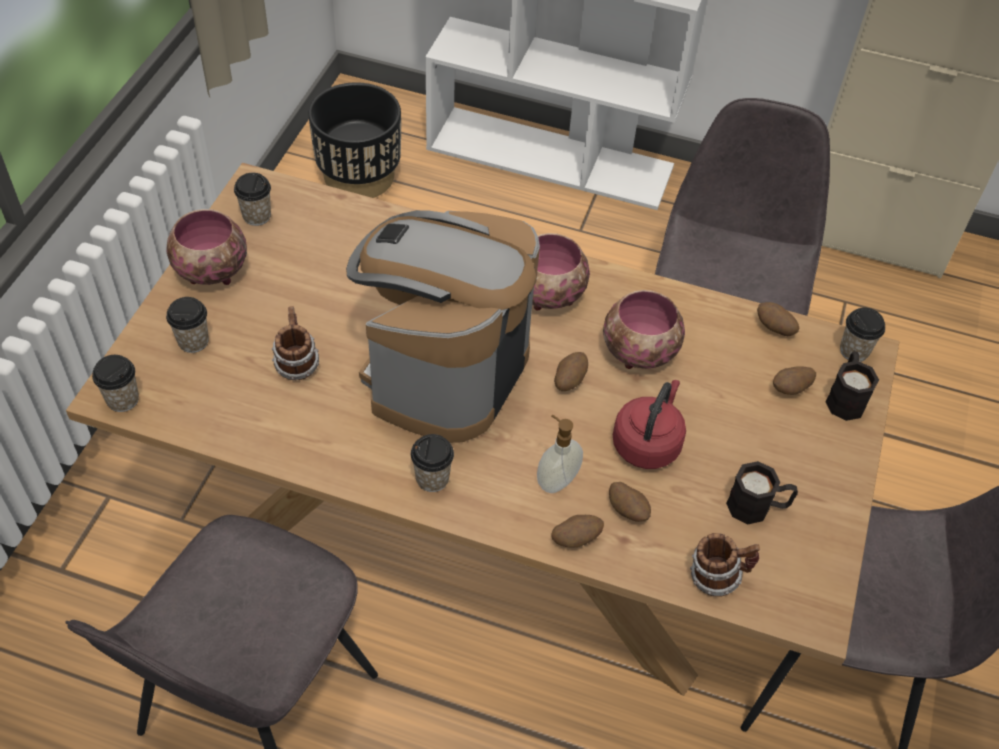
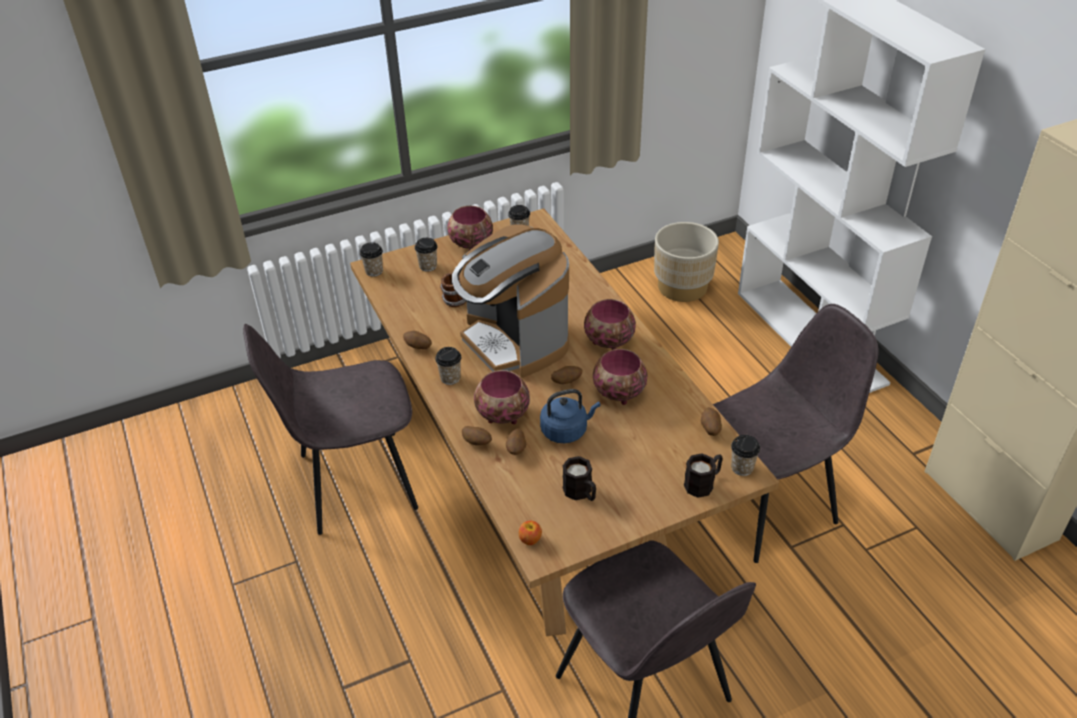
camera: 50 degrees right, 10 degrees down
(359, 177) = (682, 287): black planter -> beige planter
(444, 371) = (514, 341): coffee machine -> coffee machine turned 105 degrees counterclockwise
(556, 480) = (502, 415): soap dispenser -> bowl
(647, 443) = (566, 430): red kettle -> blue kettle
(717, 577) = (518, 504): mug -> none
(783, 608) = (530, 539): none -> apple
(790, 389) = (677, 459): potato -> potato (418, 347)

